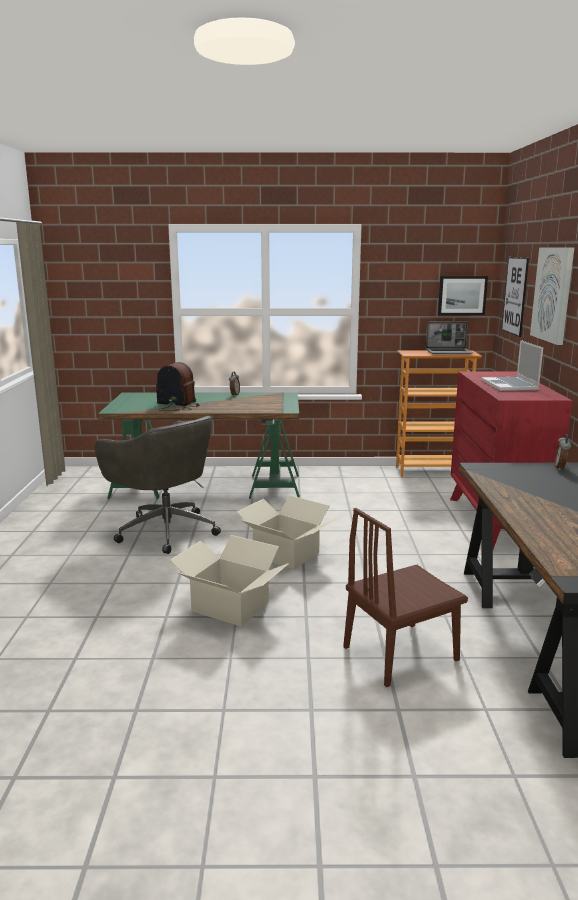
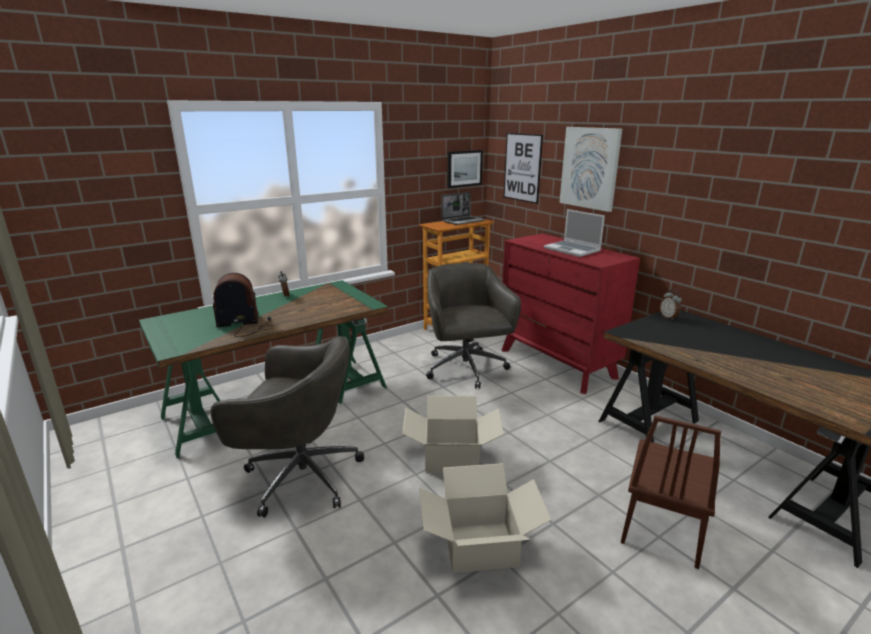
camera: 35 degrees left, 5 degrees up
(390, 504) = (466, 369): none -> grey office chair

